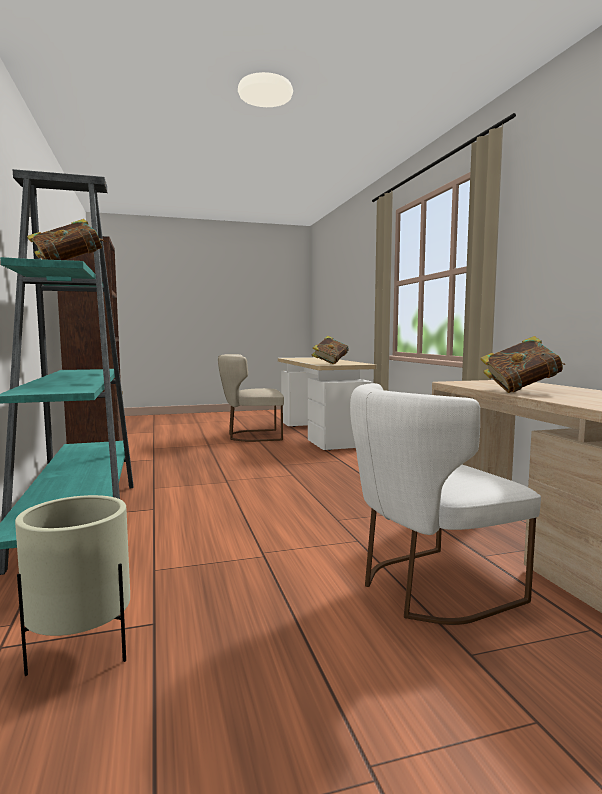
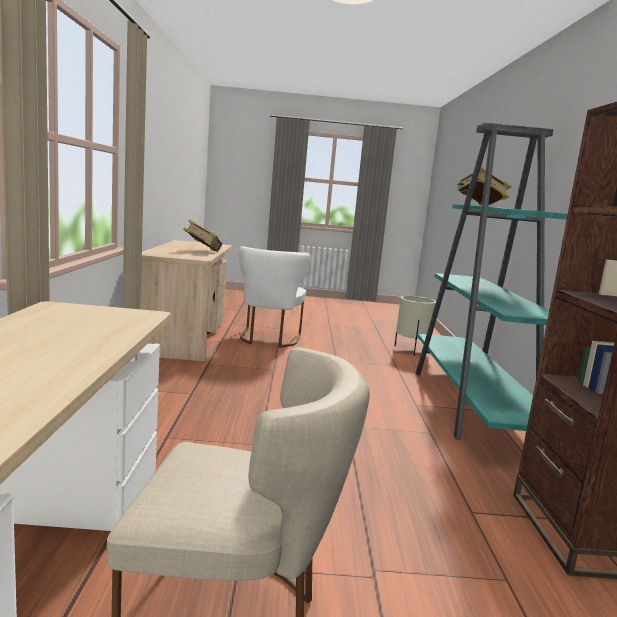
camera: 165 degrees left, 5 degrees up
(330, 363) = (106, 320): book -> none
(428, 588) = (269, 339): white chair -> white chair turned 105 degrees clockwise

